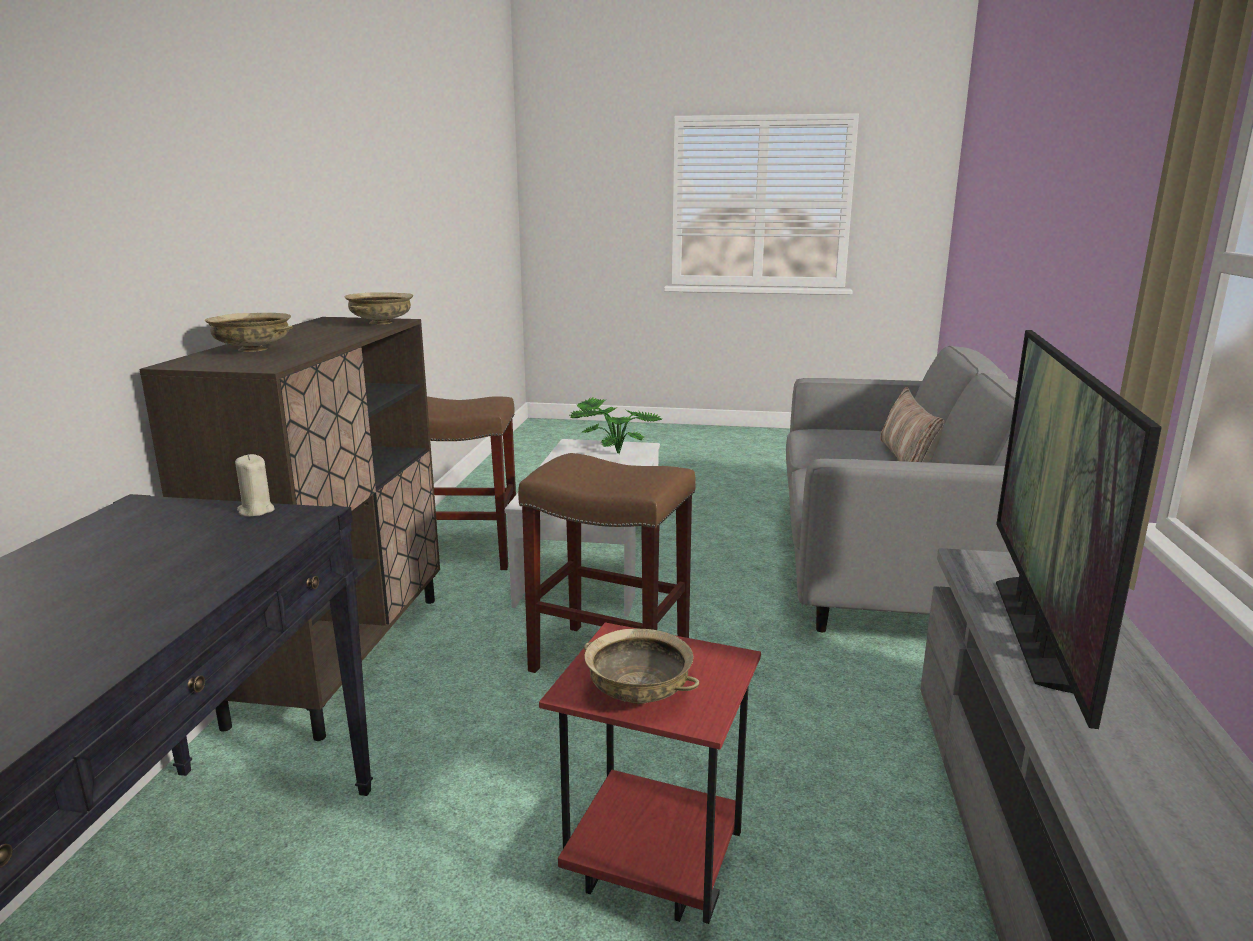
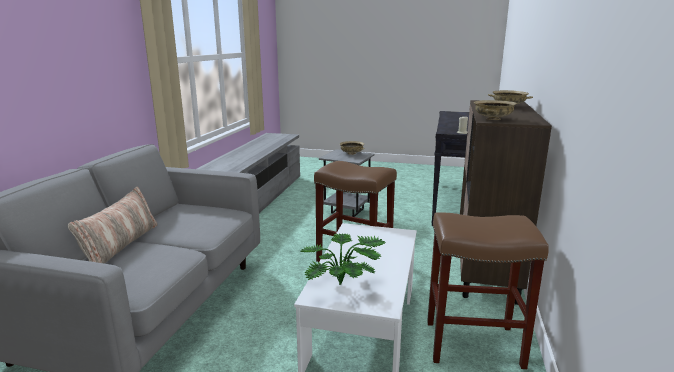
camera: 175 degrees left, 0 degrees up
(650, 872) = (347, 211): red side table -> grey side table
(1037, 630) = (235, 163): television -> none

